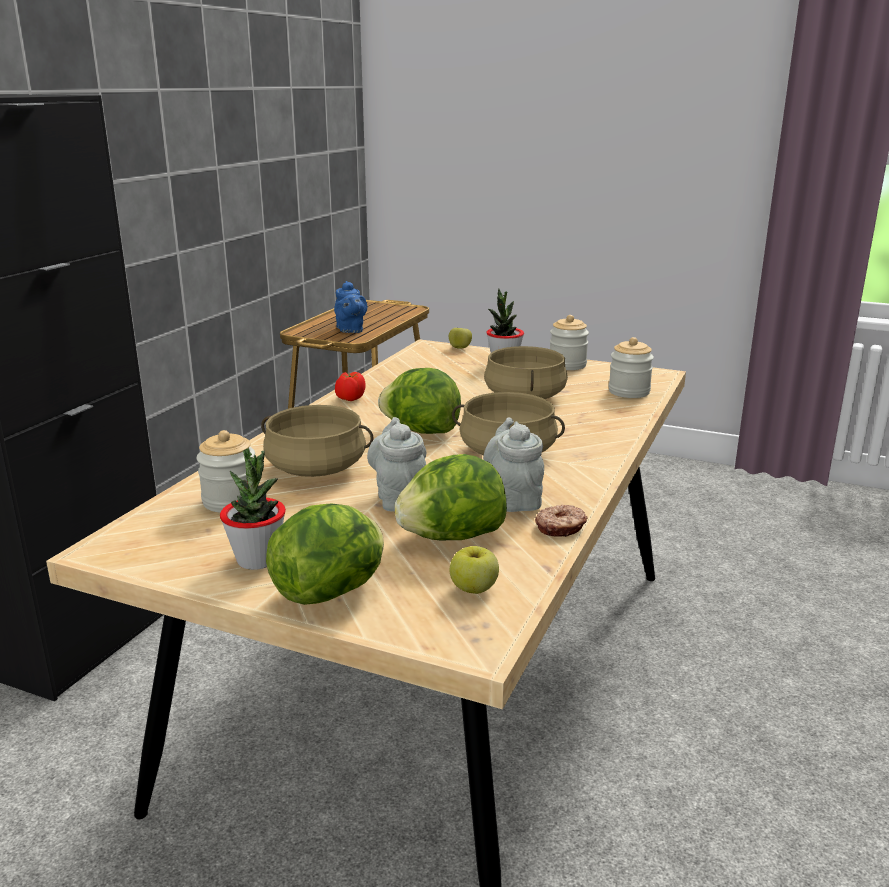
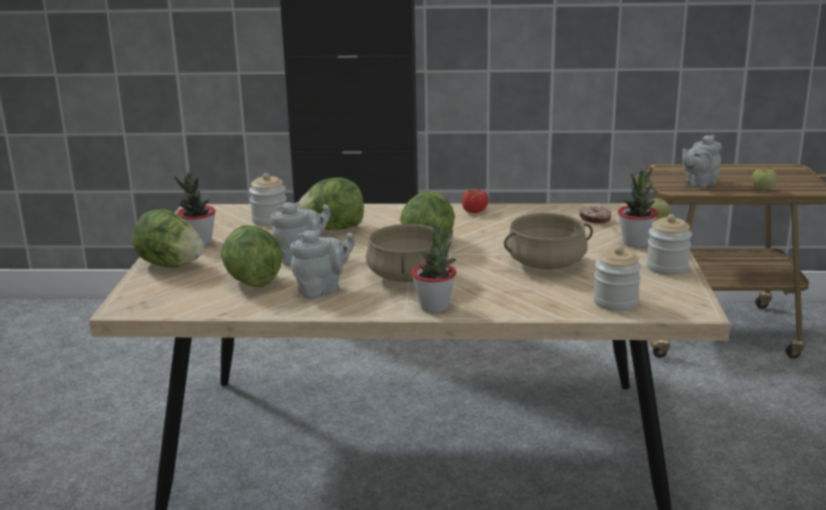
camera: 70 degrees right, 0 degrees up
(317, 468) = (333, 229): beige cooking pot -> lettuce
(350, 330) = (699, 183): blue teapot -> grey teapot
(474, 589) = (186, 298): apple -> apple (763, 189)
(561, 528) = (283, 310): donut -> donut (595, 219)
(598, 454) = (434, 306): none -> potted plant

